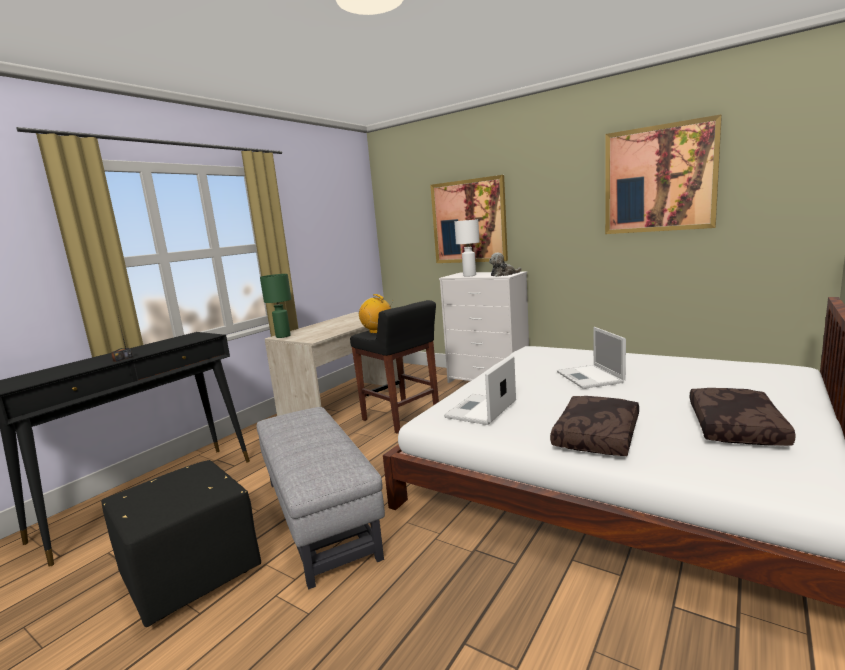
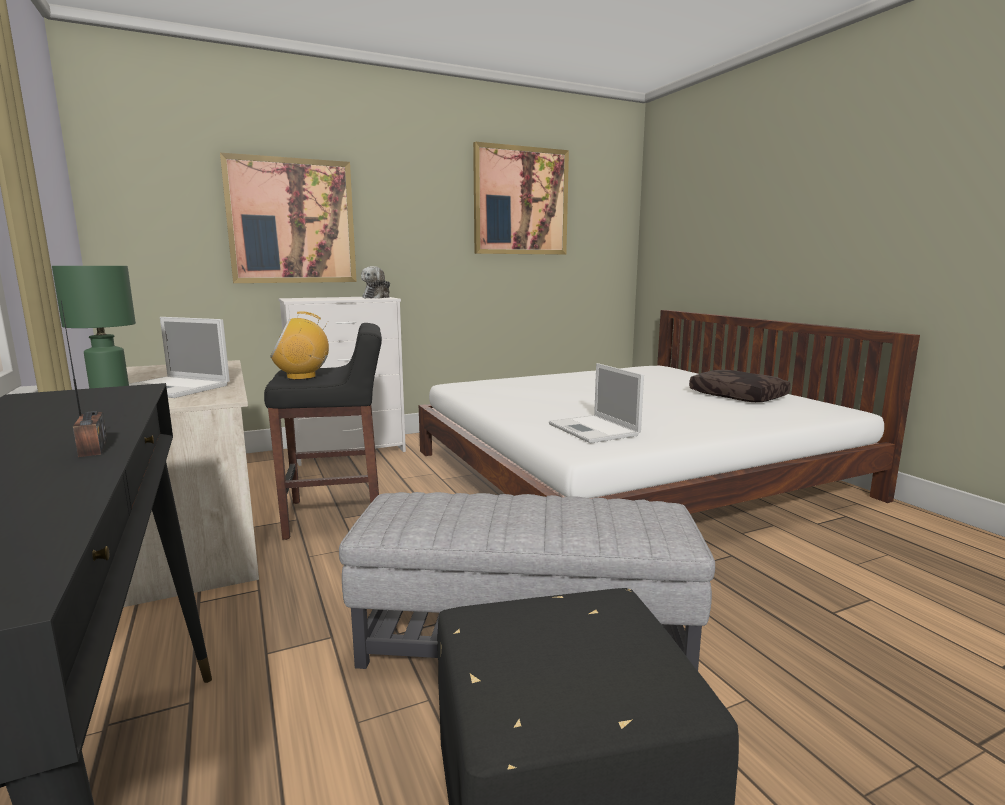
camera: 60 degrees left, 0 degrees up
(469, 275) = (326, 299): white table lamp -> none
(590, 377) = (584, 391): laptop -> laptop (174, 388)
(598, 436) = (711, 419): brown pillow -> none

